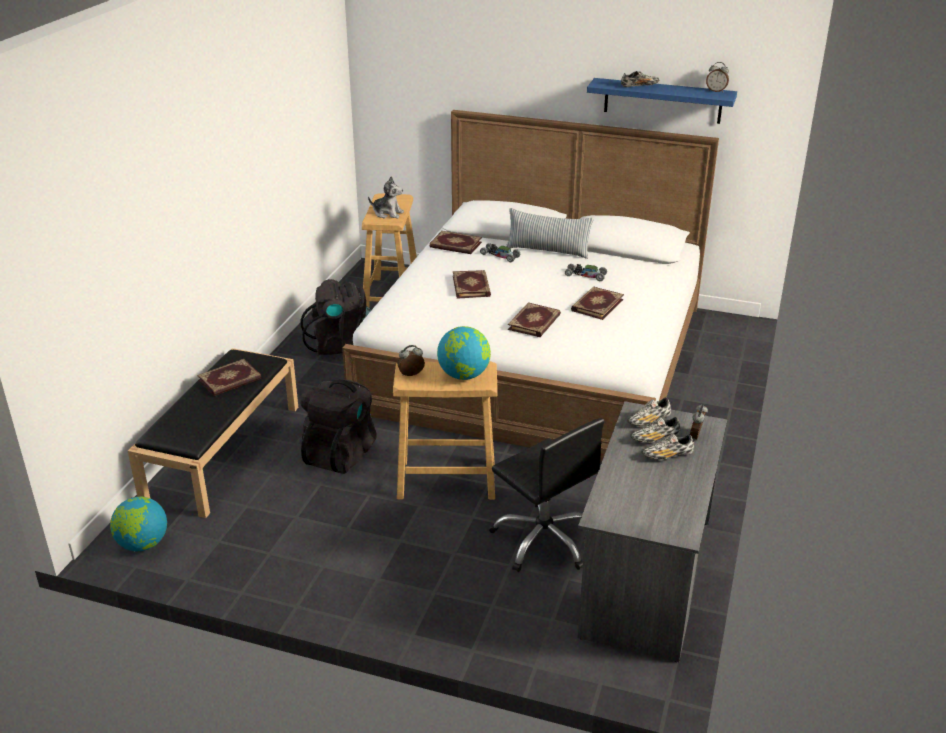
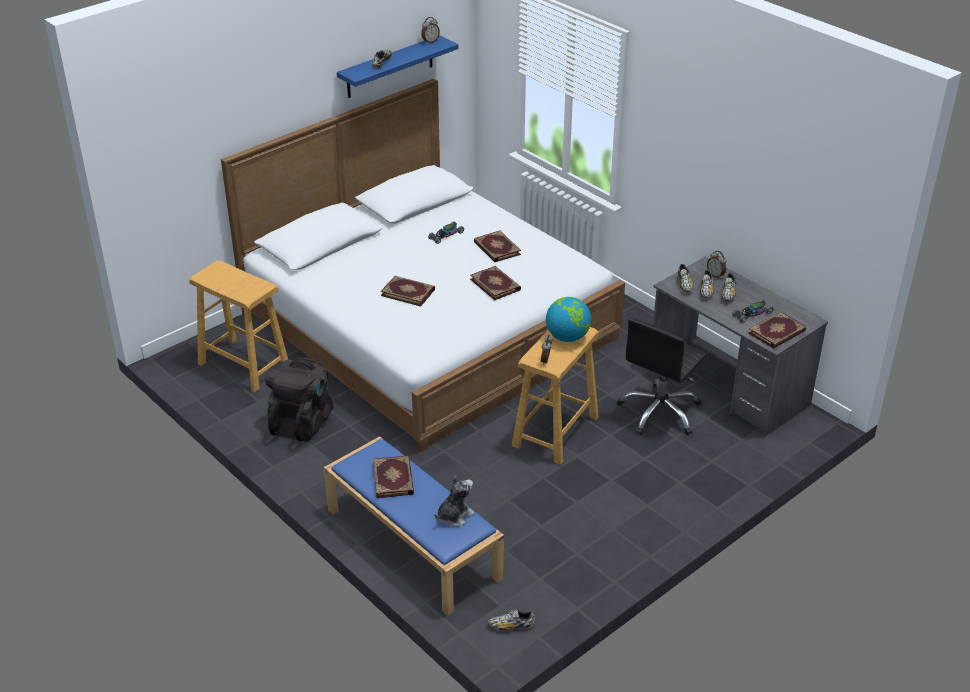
camera: 60 degrees left, 5 degrees up
(143, 544) = (511, 626): globe -> shoe
(223, 451) = (411, 543): black bench -> blue bench
(341, 453) = (474, 475): black backpack -> none
(388, 213) = (243, 285): plush toy -> plush toy (454, 516)
(455, 245) = (324, 275): book -> book (777, 332)
(499, 256) = (369, 261): toy car -> toy car (752, 314)
(544, 540) = (660, 412): black office chair -> black office chair turned 135 degrees clockwise
(548, 251) = (385, 236): pillow -> none

